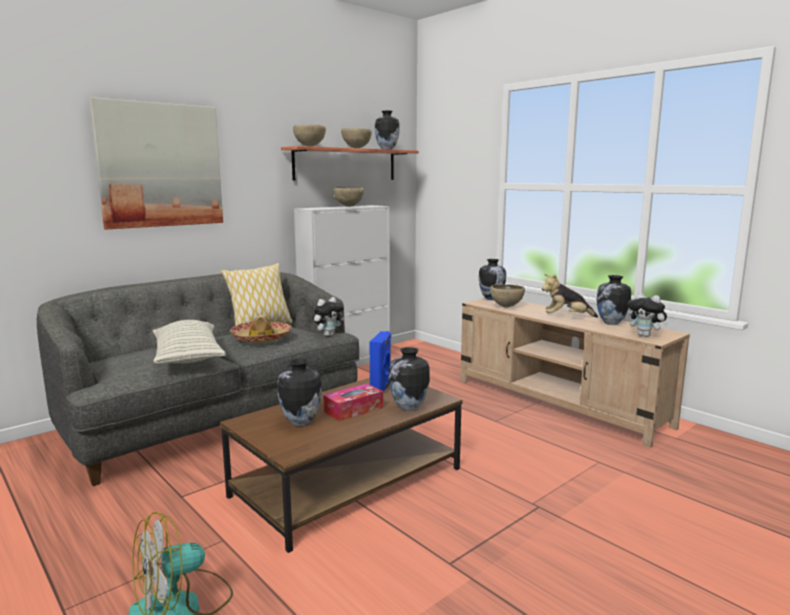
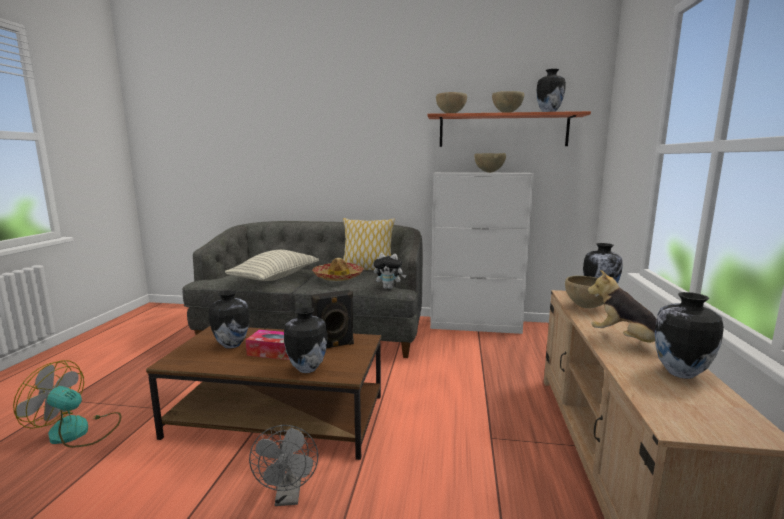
camera: 50 degrees right, 0 degrees up
(160, 165) = (324, 135): picture -> none
(381, 389) = (334, 346): blue speaker -> black speaker
(467, 507) = (288, 497): none -> grey fan
(645, 335) = (680, 413): plush toy -> none

